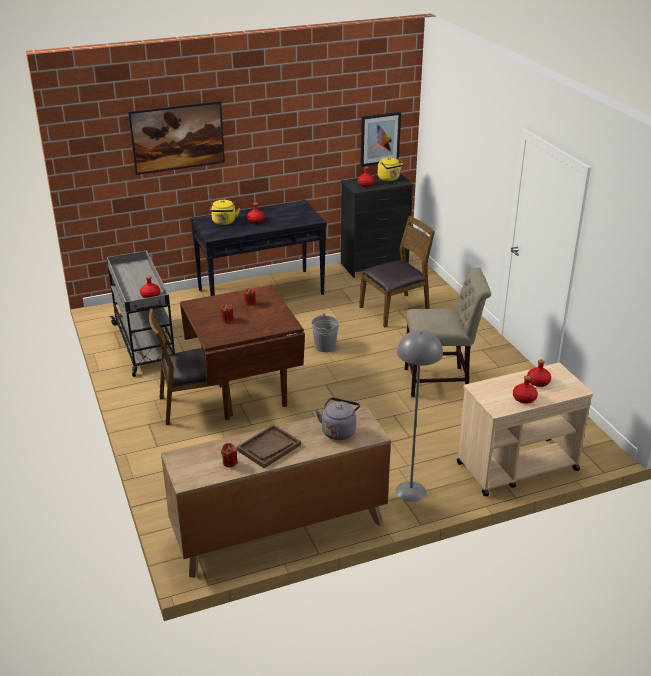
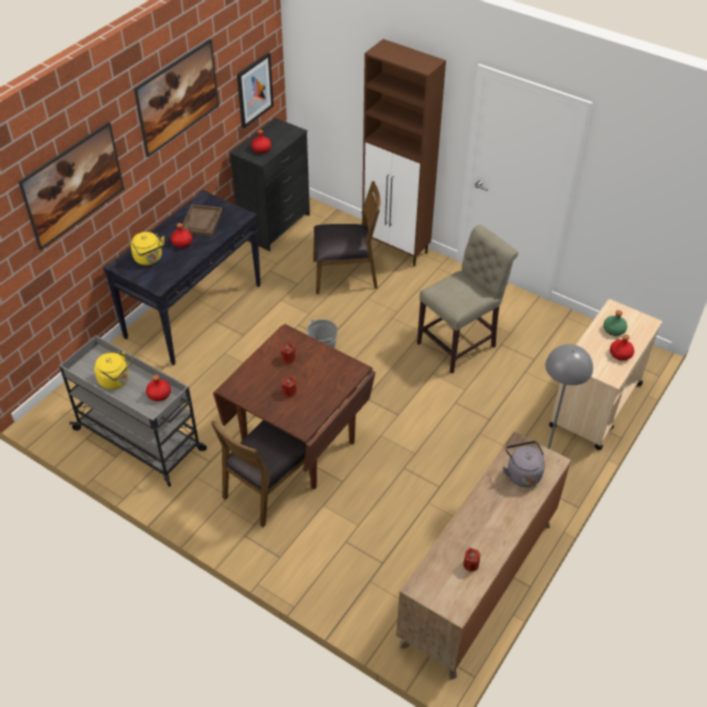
camera: 35 degrees left, 15 degrees up
(269, 448) = (485, 527): brown tray -> brown tray (201, 221)
(294, 125) = (180, 114): none -> picture
(389, 179) = (276, 131): yellow kettle -> yellow kettle (116, 380)
(395, 309) = (345, 274): brown chair -> brown chair turned 60 degrees clockwise
(454, 308) = (396, 249): none -> brown cabinet
(537, 382) = (613, 330): red bottle -> green bottle

